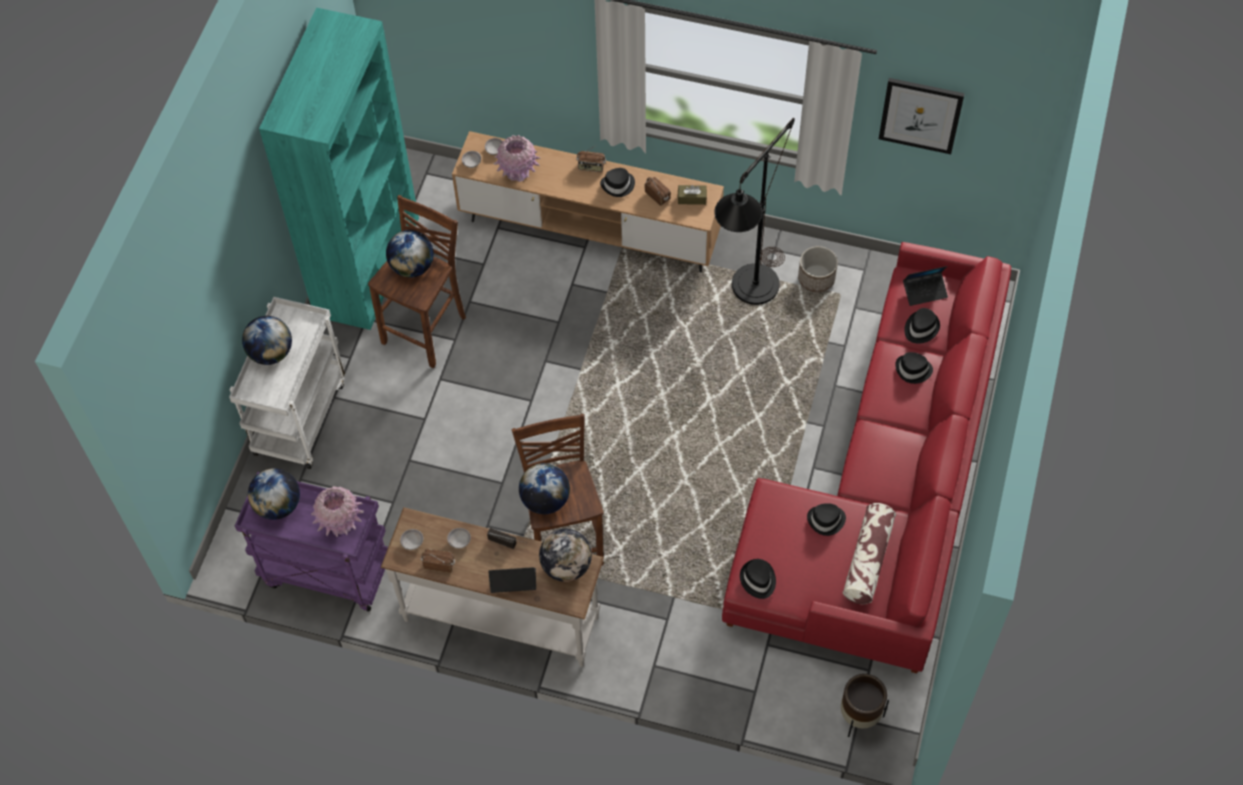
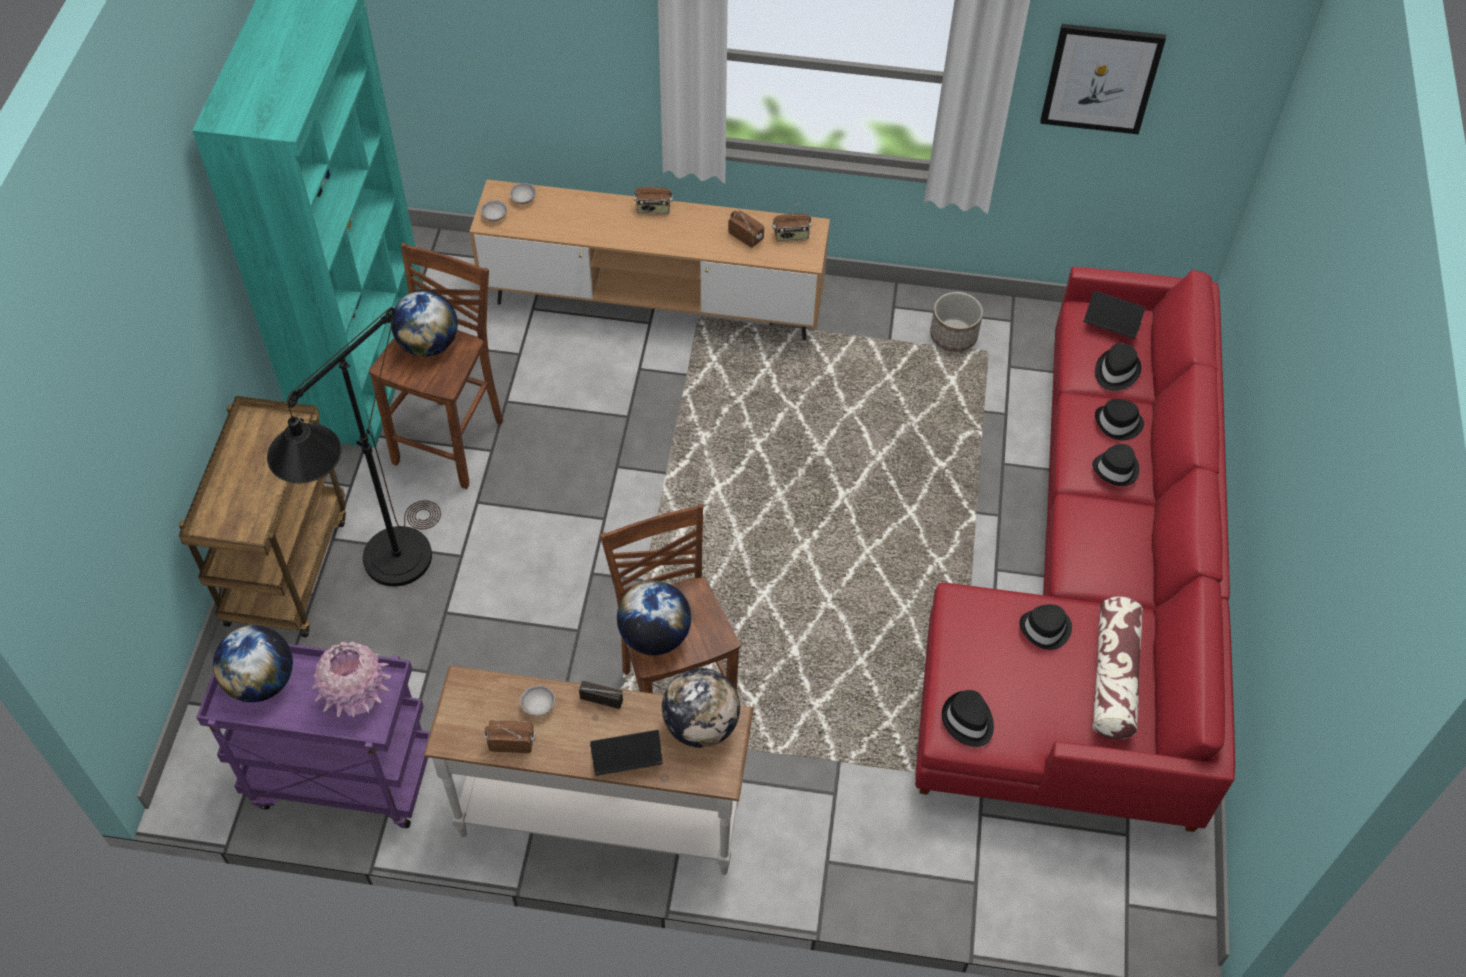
camera: 10 degrees left, 5 degrees down
(271, 353) = (237, 471): globe -> none
(300, 415) = (286, 567): white cart -> brown cart
(412, 542) = (468, 715): grey bowl -> none
(518, 172) = (557, 222): pink vase -> none
(618, 185) = (692, 228): black hat -> black hat (1116, 469)
(692, 198) = (791, 236): brown tissue box -> radio
(748, 295) = (871, 363): black floor lamp -> black floor lamp (388, 573)
(859, 716) = (1127, 902): brown planter -> none
(924, 291) = (1110, 327): laptop -> laptop turned 135 degrees counterclockwise

